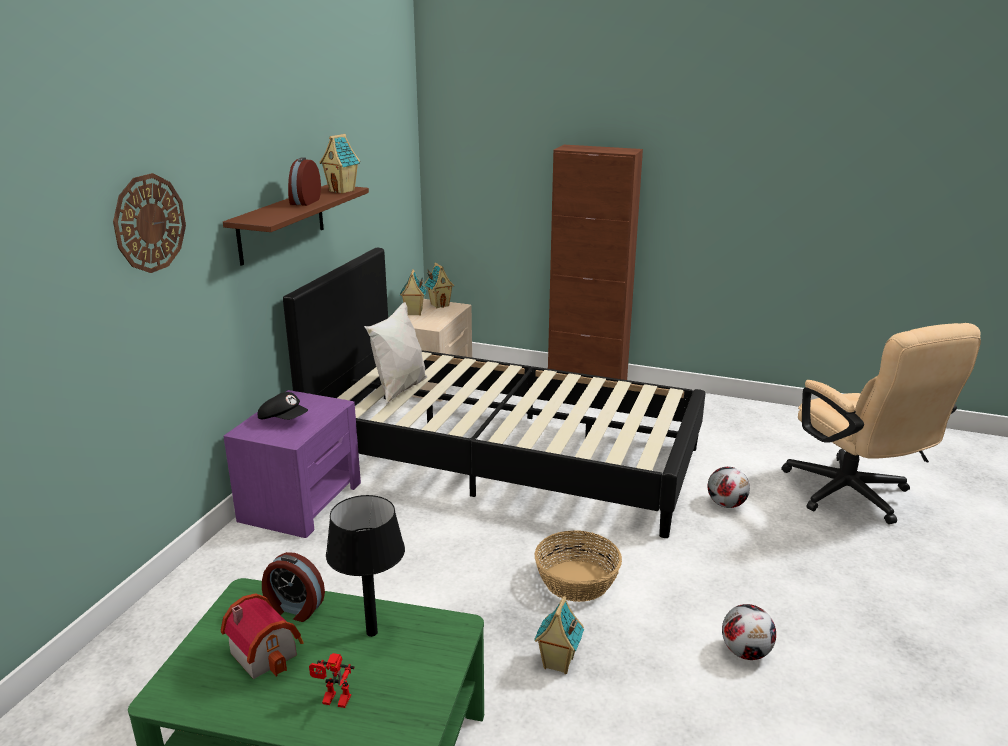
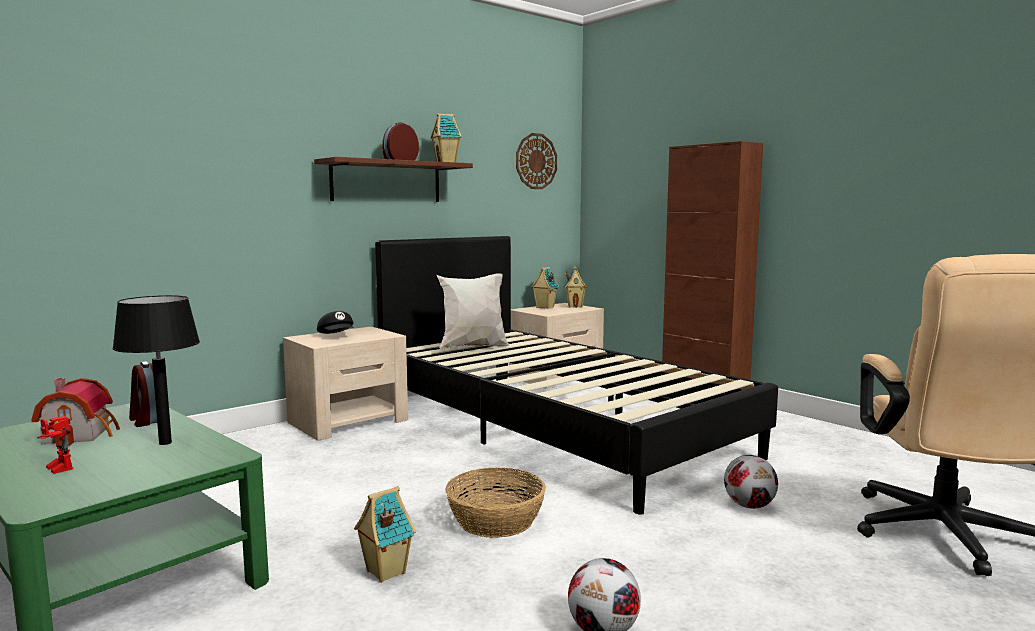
camera: 30 degrees right, 15 degrees down
(149, 223) = (230, 136): wall clock -> wall clock (536, 161)
(301, 501) = (349, 421): purple nightstand -> beige nightstand

